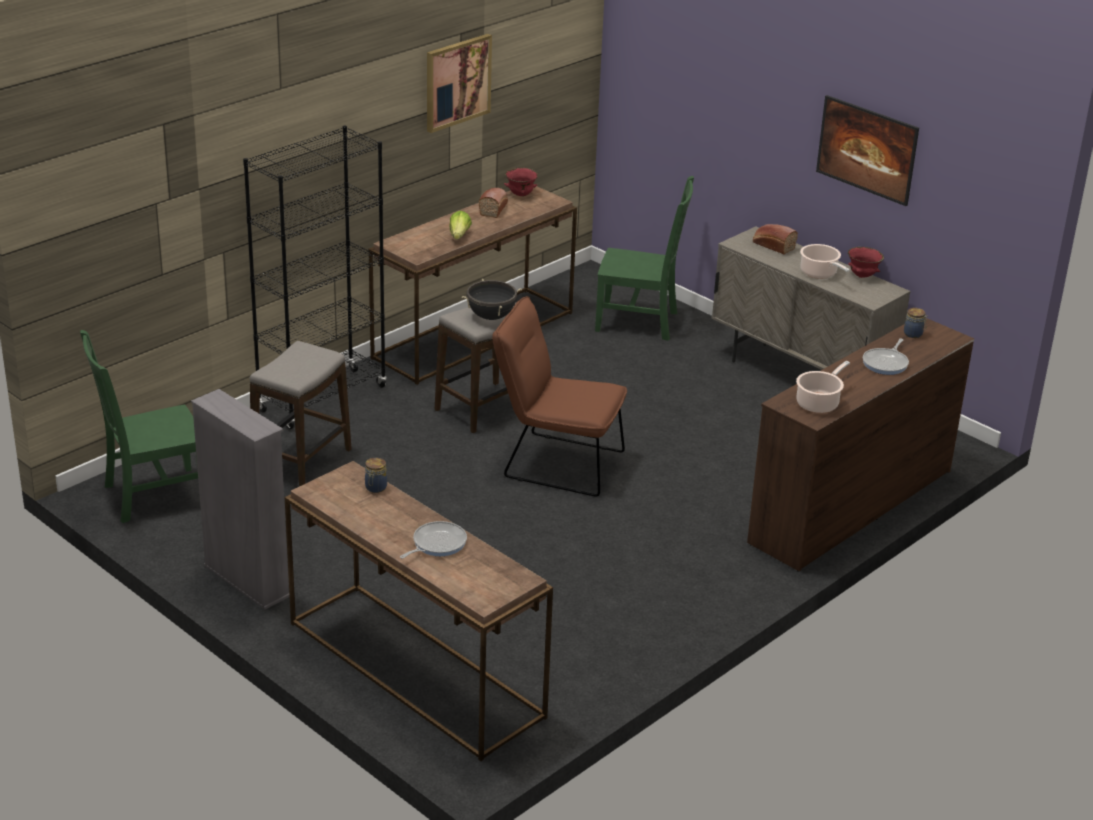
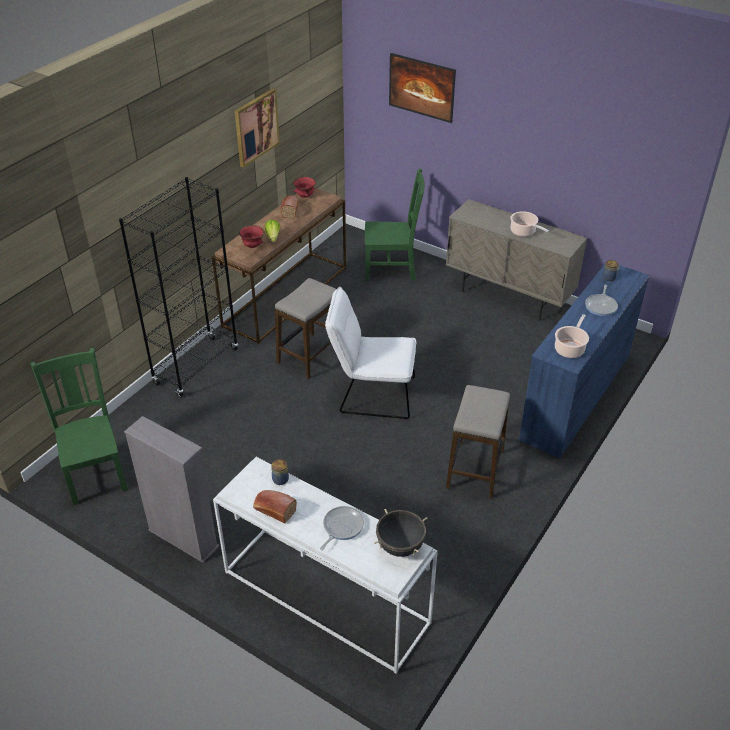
camera: 10 degrees left, 10 degrees up
(152, 495) = (95, 472): green chair -> green chair turned 105 degrees clockwise
(302, 462) = (196, 424): stool -> stool (475, 469)
(412, 669) = (323, 597): brown console table -> white console table
(491, 316) = (311, 299): black cooking pot -> black cooking pot (400, 546)
(556, 463) = (371, 394): brown chair -> white chair
(772, 245) = (485, 213): bread -> bread (273, 510)
(850, 506) = (574, 397): brown dresser -> blue dresser
(862, 276) = (552, 230): red bowl -> red bowl (252, 246)
(864, 169) = (551, 158): picture -> picture (421, 100)

